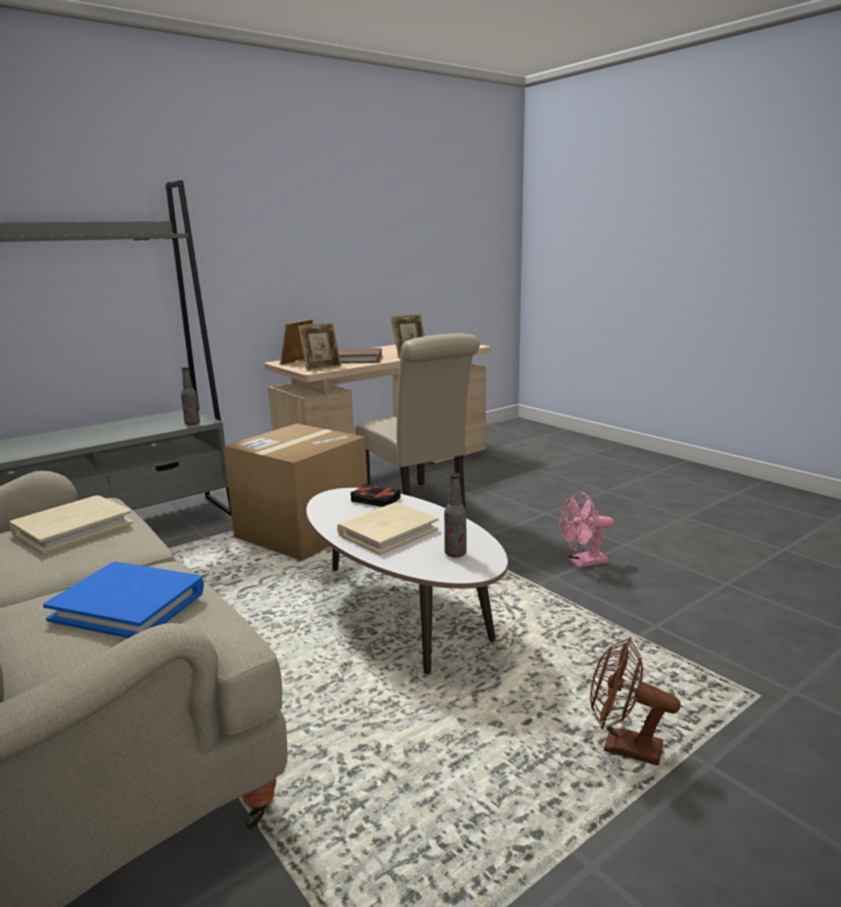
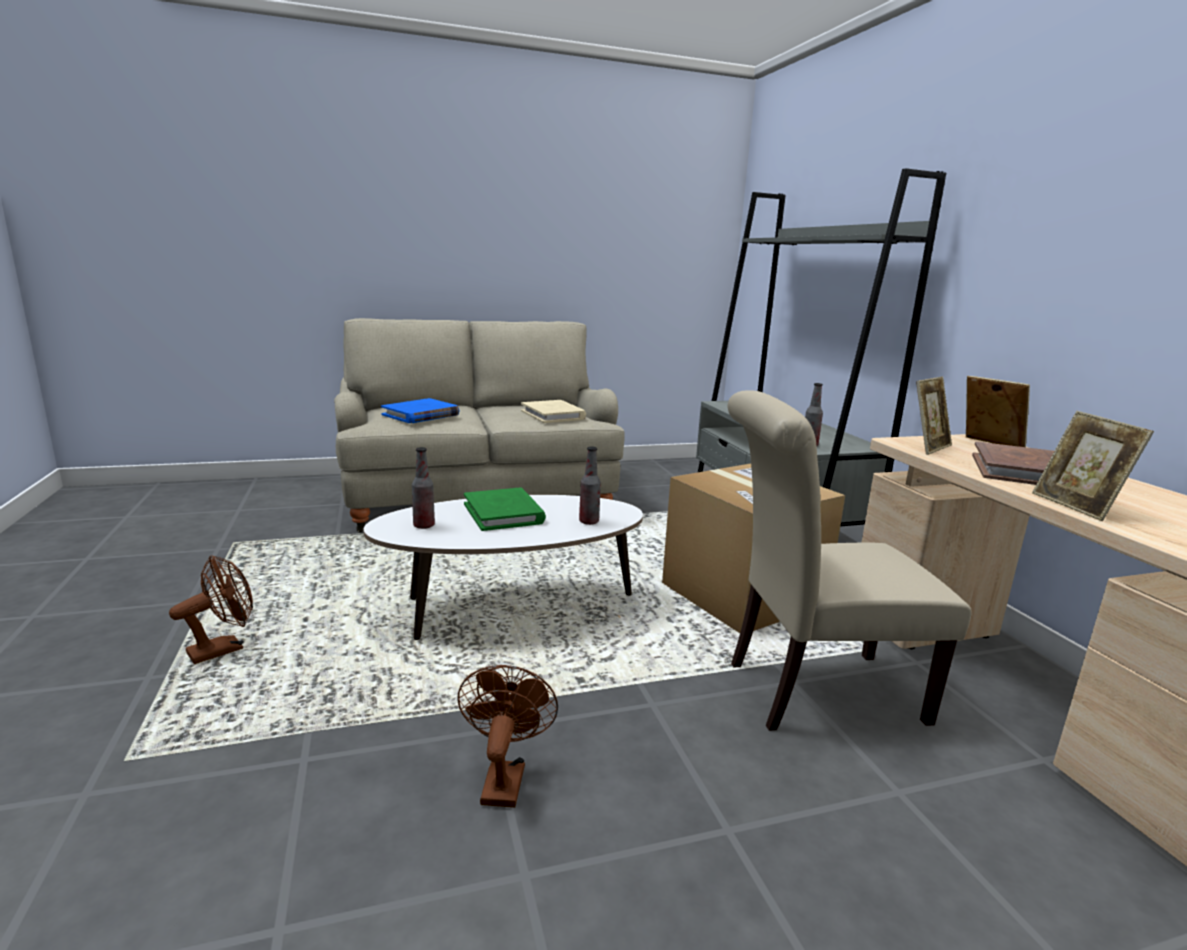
camera: 110 degrees right, 0 degrees up
(321, 367) = (928, 447): picture frame -> picture frame turned 120 degrees counterclockwise
(375, 500) = (589, 522): black book -> bottle
(388, 532) = (504, 513): beige book -> green book
(583, 563) = (504, 777): pink fan -> brown fan

